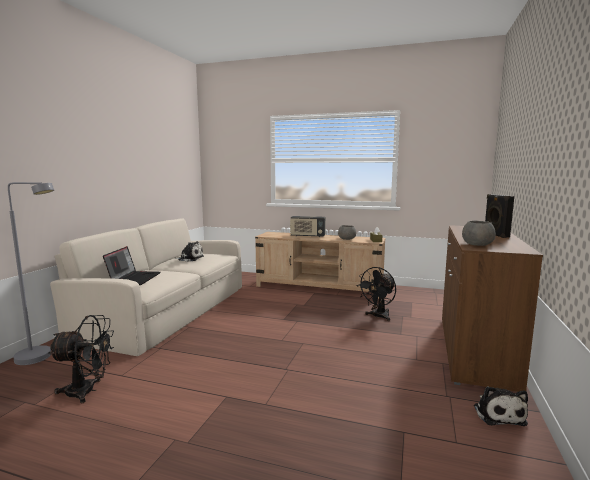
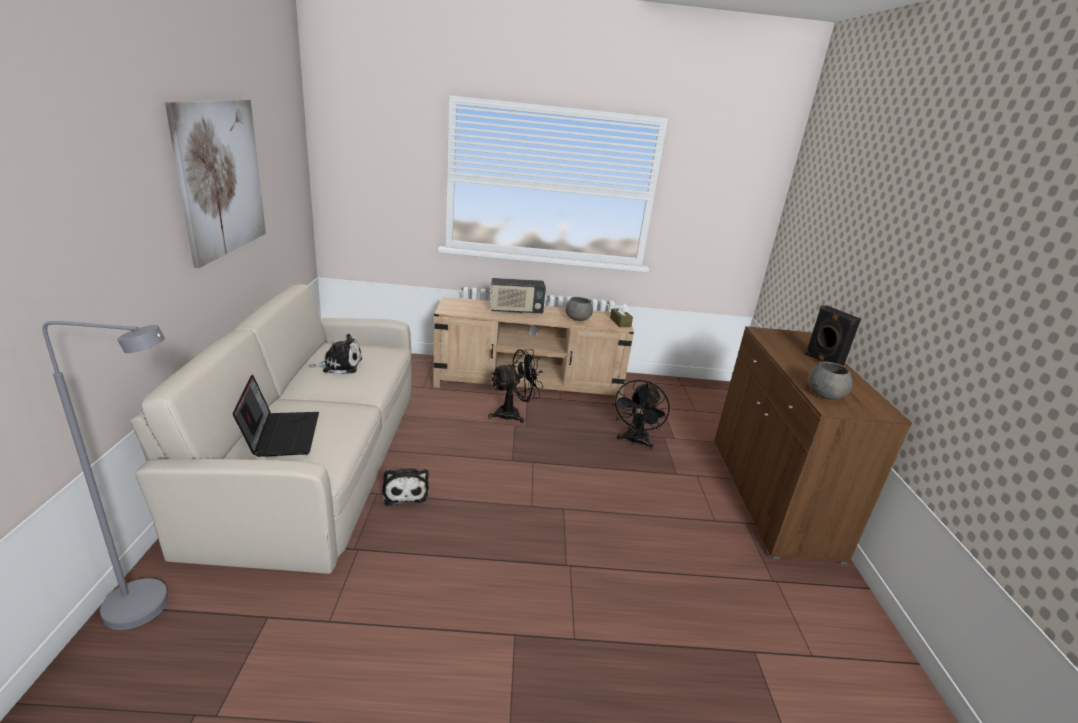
camera: 20 degrees left, 15 degrees up
(87, 391) = (293, 667): black fan -> black fan (513, 414)
(135, 153) = (221, 178): none -> picture
(498, 414) = (834, 600): plush toy -> plush toy (405, 492)

